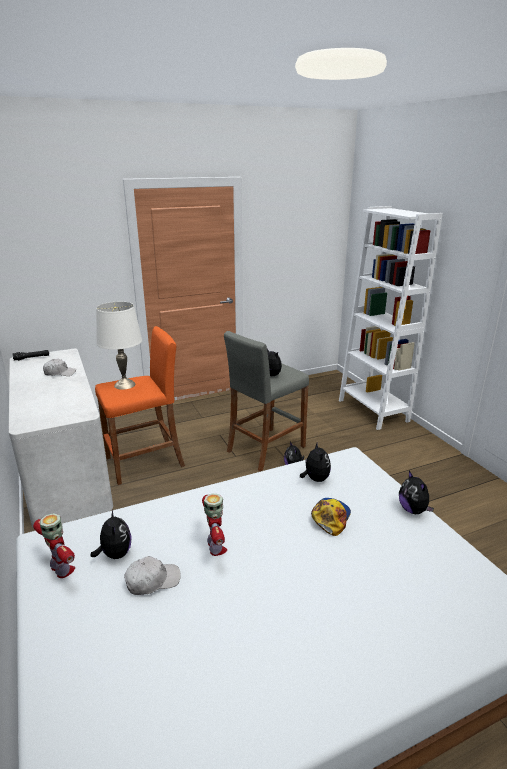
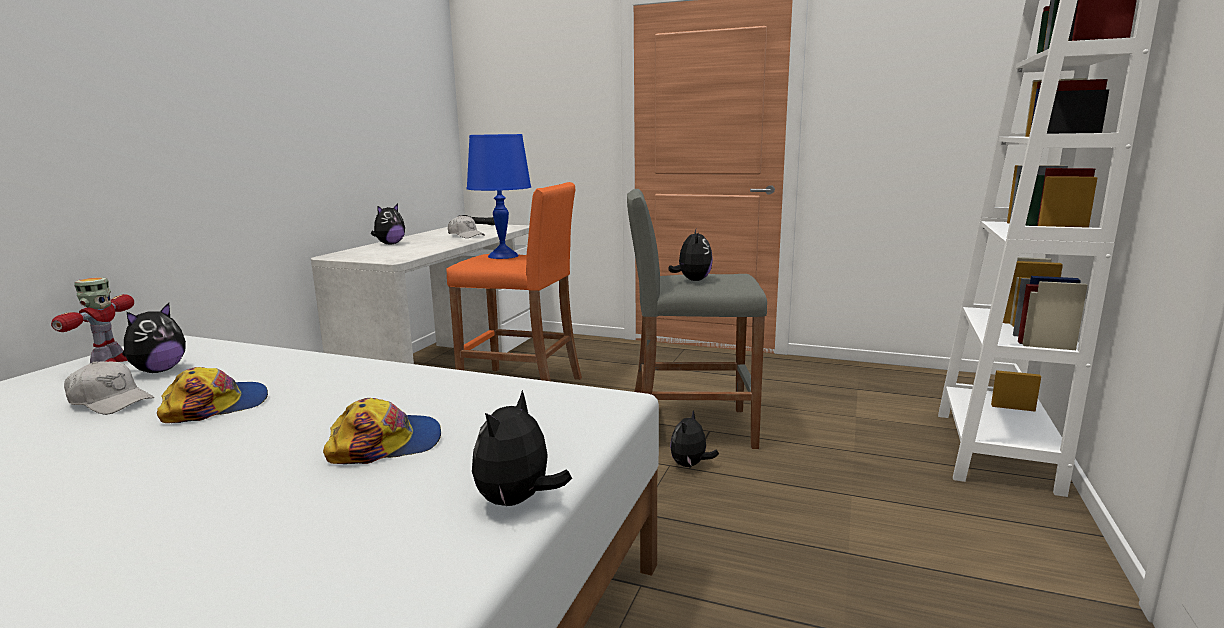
camera: 45 degrees right, 10 degrees down
(124, 384) = (503, 256): white table lamp -> blue table lamp
(216, 547) = (216, 406): toy robot -> cap
(315, 479) = (489, 400): plush toy -> plush toy (390, 244)

